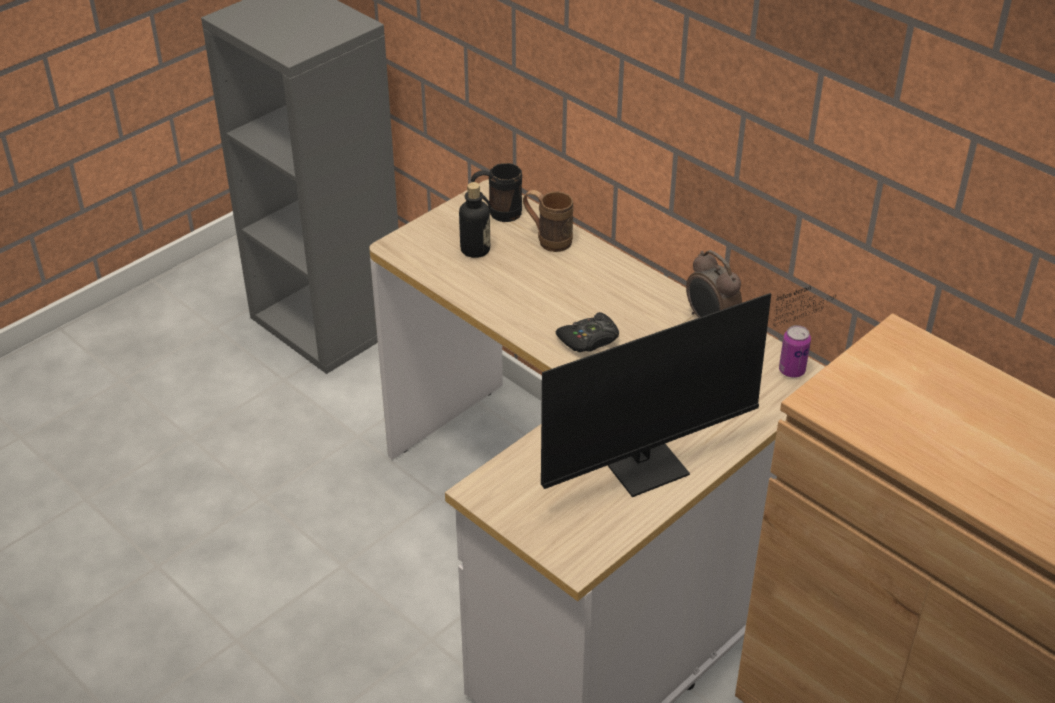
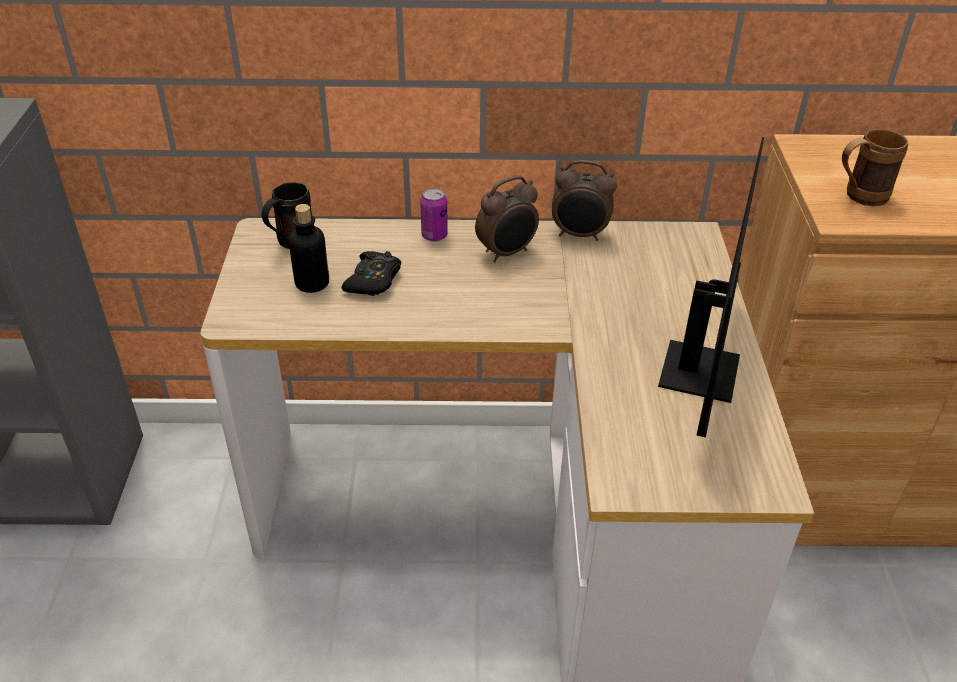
camera: 45 degrees left, 0 degrees up
(547, 240) = (365, 242): brown mug -> brown mug (858, 197)
(589, 339) = (514, 300): black game controller -> black game controller (373, 280)
(634, 304) = (507, 253): none -> alarm clock
(791, 370) = (683, 237): can -> can (434, 235)

